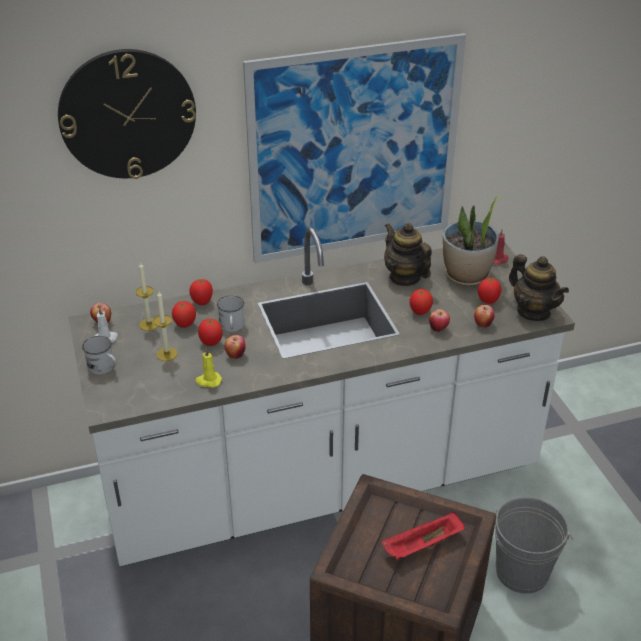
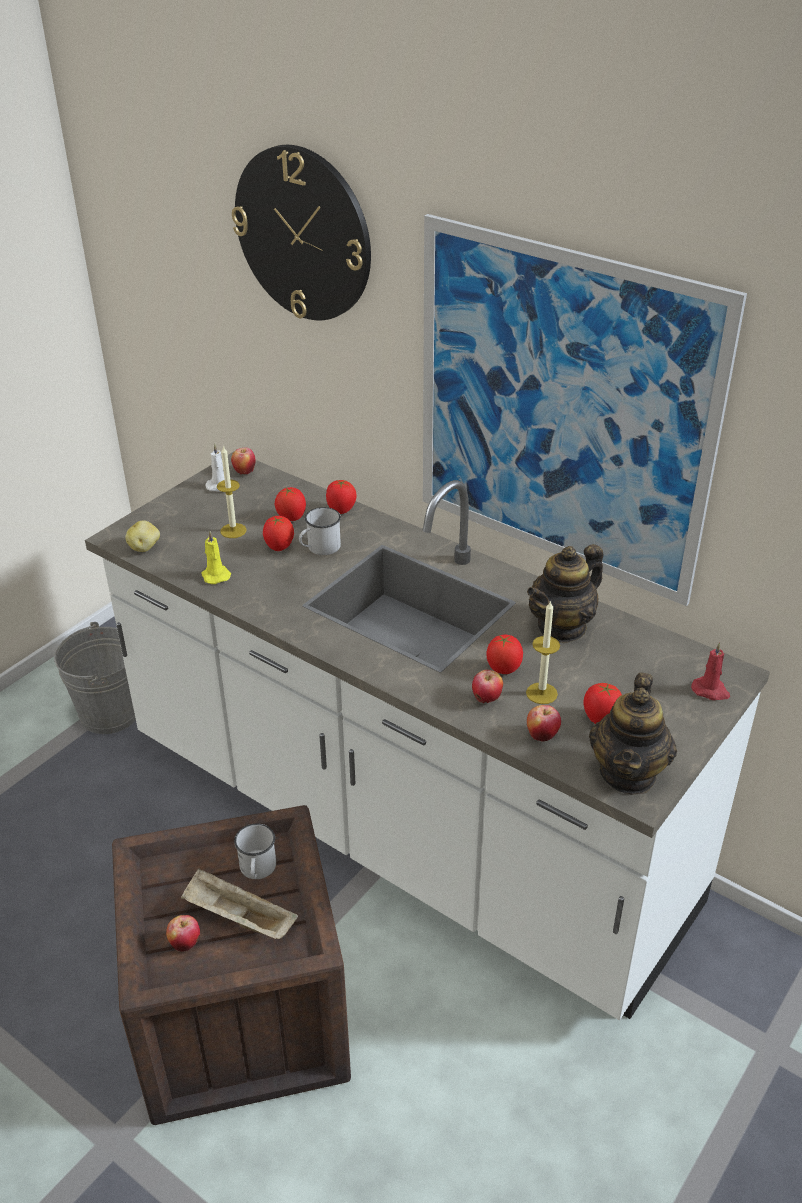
camera: 55 degrees right, 0 degrees up
(104, 368) = (176, 507): white mug -> white mug (257, 870)
(136, 400) = (145, 547): none -> potato
(149, 324) = (270, 498): candle -> candle (541, 693)
(235, 355) = (275, 572): apple -> apple (185, 943)
(404, 277) = (562, 627): teapot -> teapot turned 150 degrees counterclockwise
(422, 546) = (238, 918): red tray -> beige tray
(466, 276) = (633, 677): potted plant -> none
(521, 571) = (434, 1107): grey bucket -> grey bucket (110, 713)

